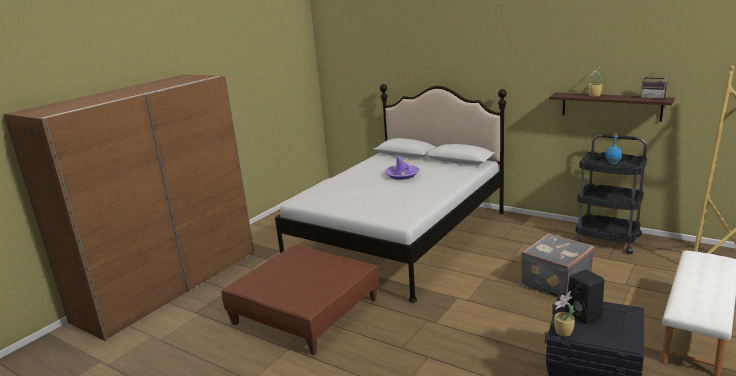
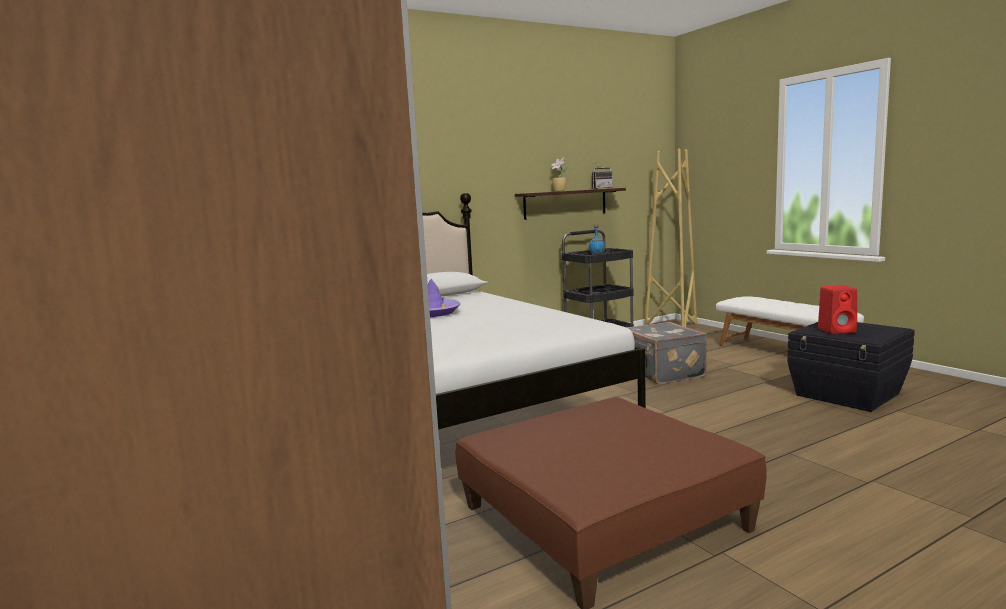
camera: 65 degrees left, 10 degrees down
(563, 333) = (872, 340): potted plant -> none
(585, 315) = (837, 331): black speaker -> red speaker

